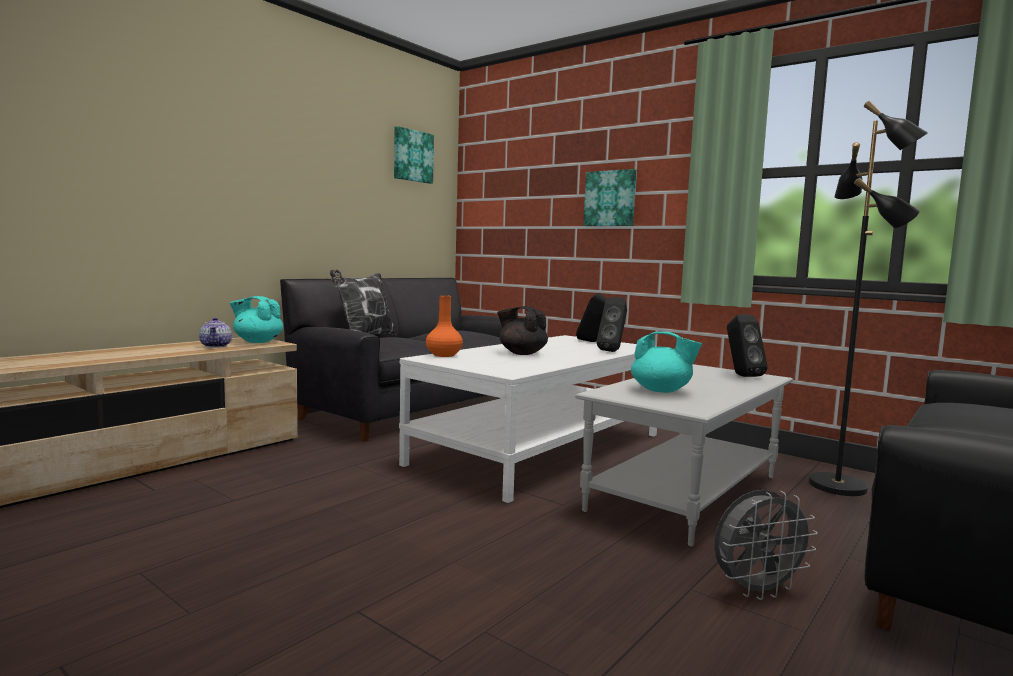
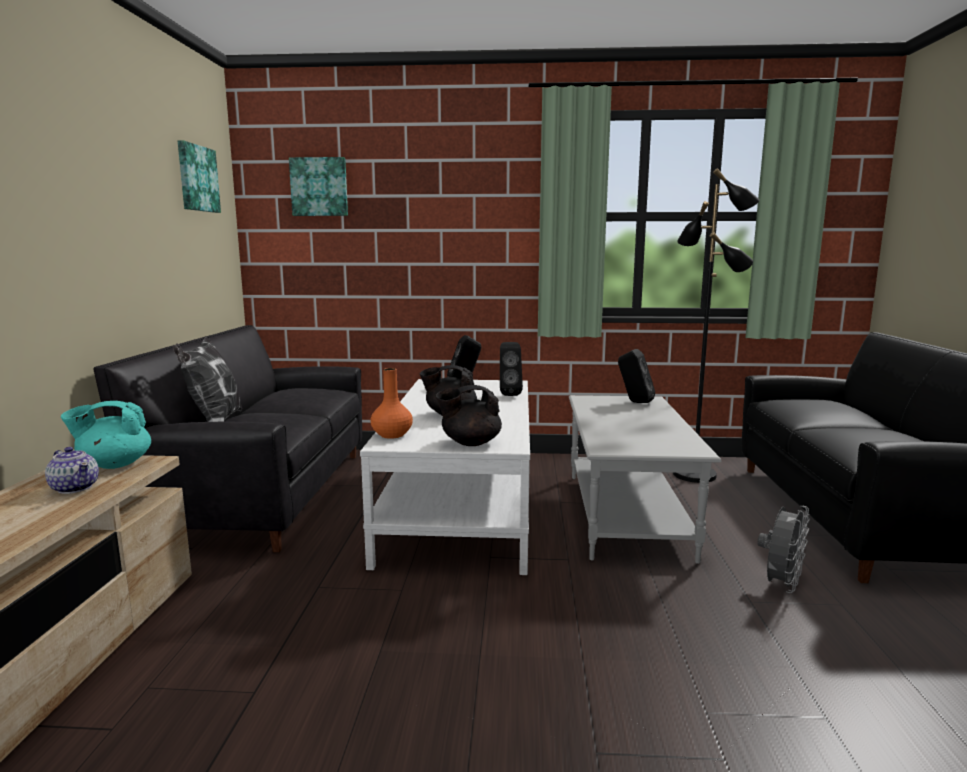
camera: 35 degrees left, 5 degrees up
(485, 367) = (470, 443): none -> black teapot
(610, 198) = (449, 235): picture -> picture (319, 187)
(662, 391) = (632, 434): turquoise teapot -> none

